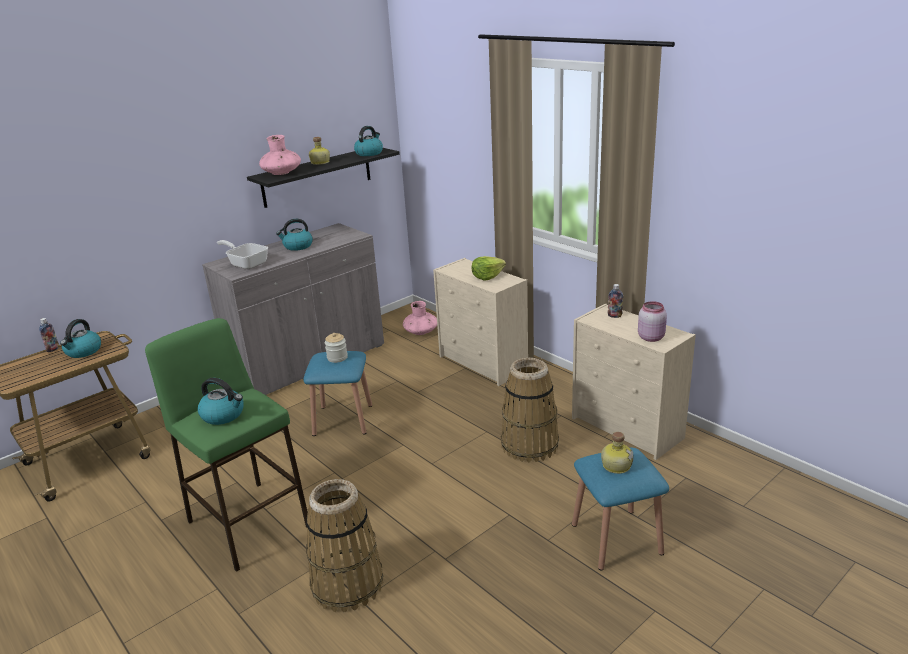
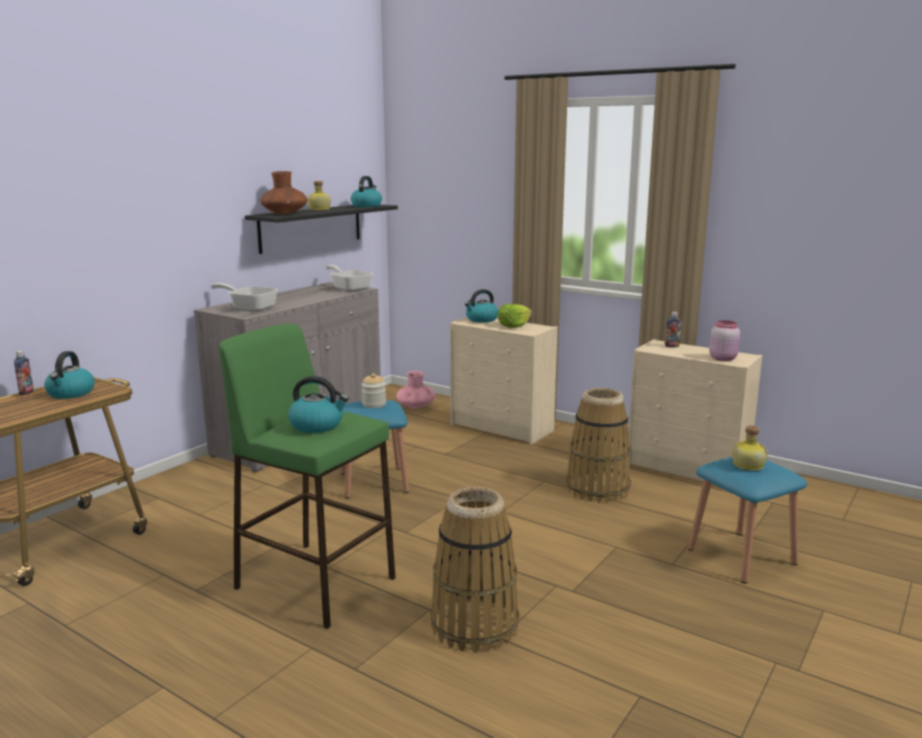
camera: 15 degrees left, 10 degrees down
(282, 173) = (284, 213): pink vase -> brown vase
(297, 246) = (299, 296): kettle -> kettle (481, 319)
(348, 234) = (349, 288): none -> frying pan

